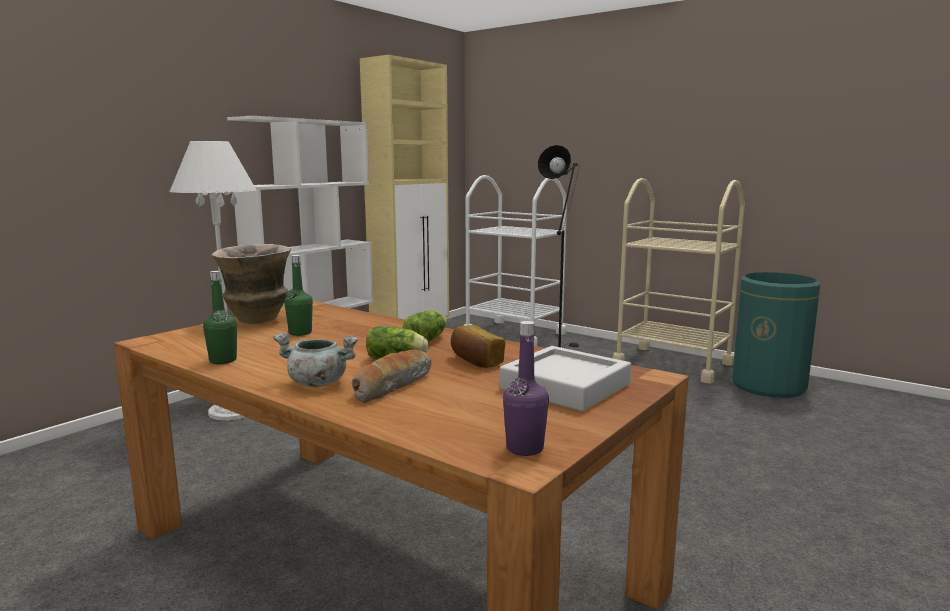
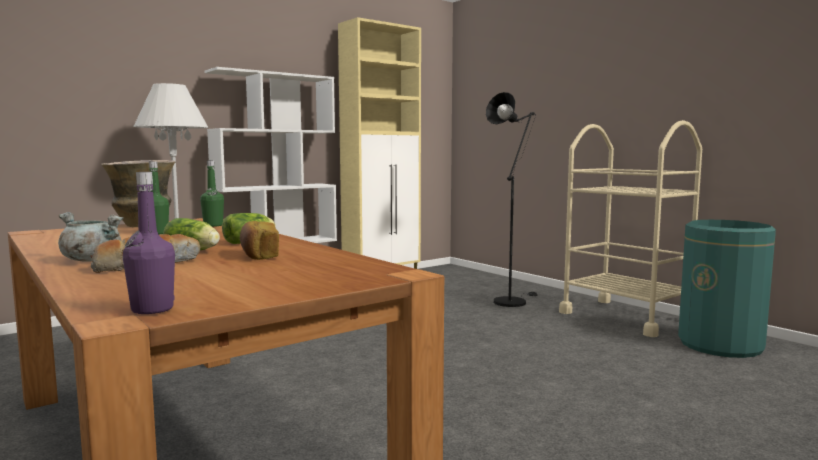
camera: 15 degrees right, 5 degrees down
(223, 360) = (56, 244): green bottle -> green bottle (213, 225)
(514, 333) = (482, 281): white cart -> none
(565, 387) = (299, 275): grey tray -> none

